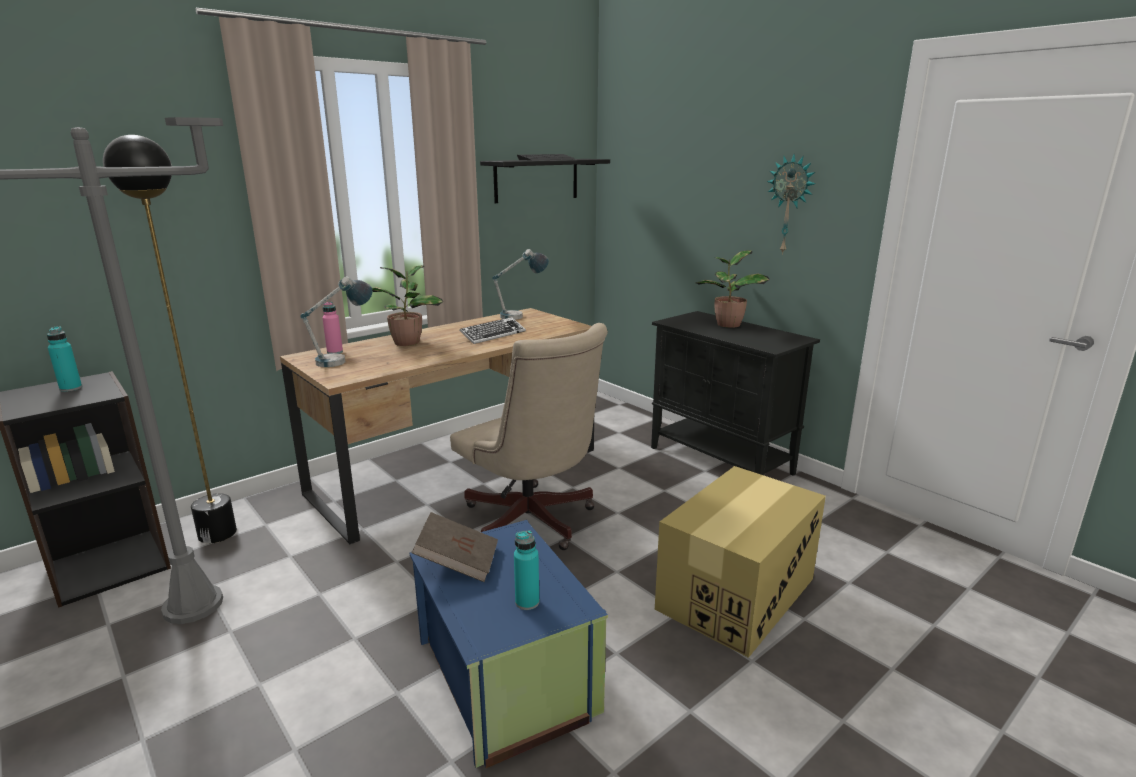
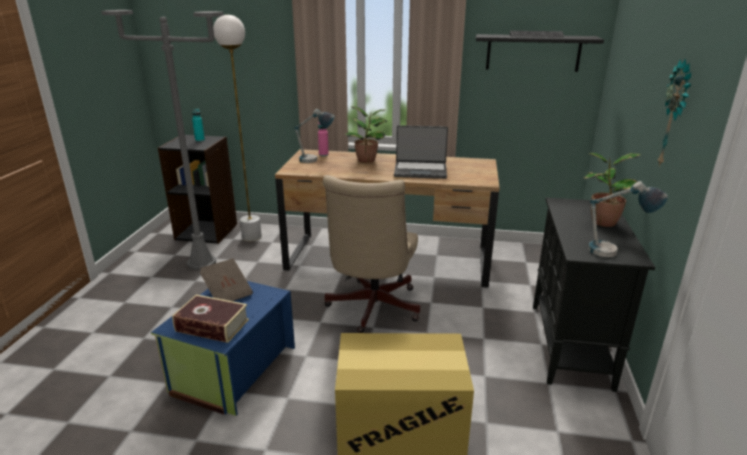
camera: 50 degrees right, 5 degrees up
(217, 534) = (252, 237): black floor lamp -> white floor lamp
(493, 335) = (420, 171): keyboard -> laptop
(521, 316) = (471, 163): table lamp -> table lamp (614, 254)
(527, 602) = (212, 325): turquoise bottle -> book

